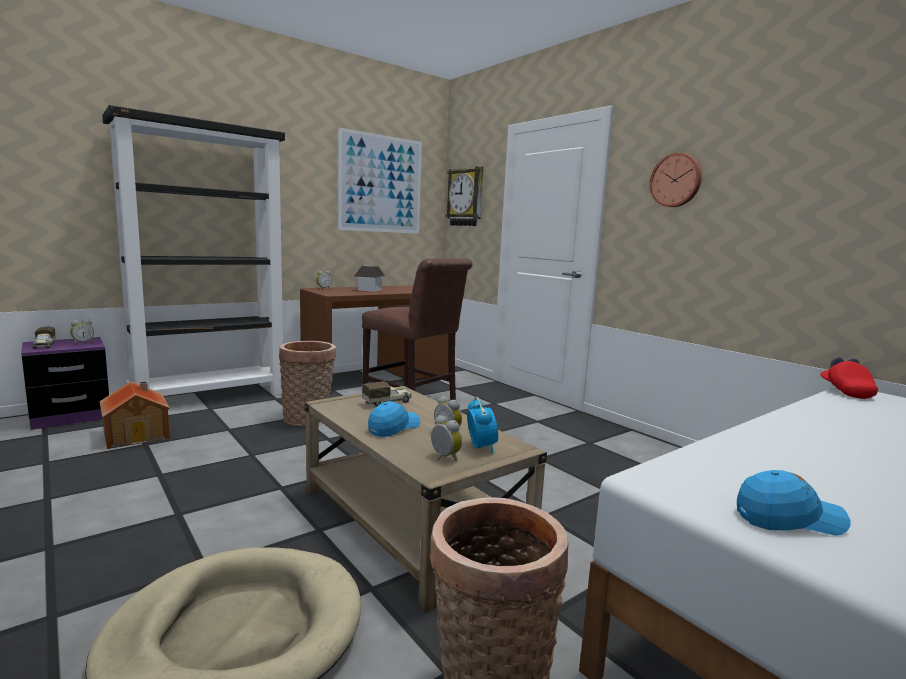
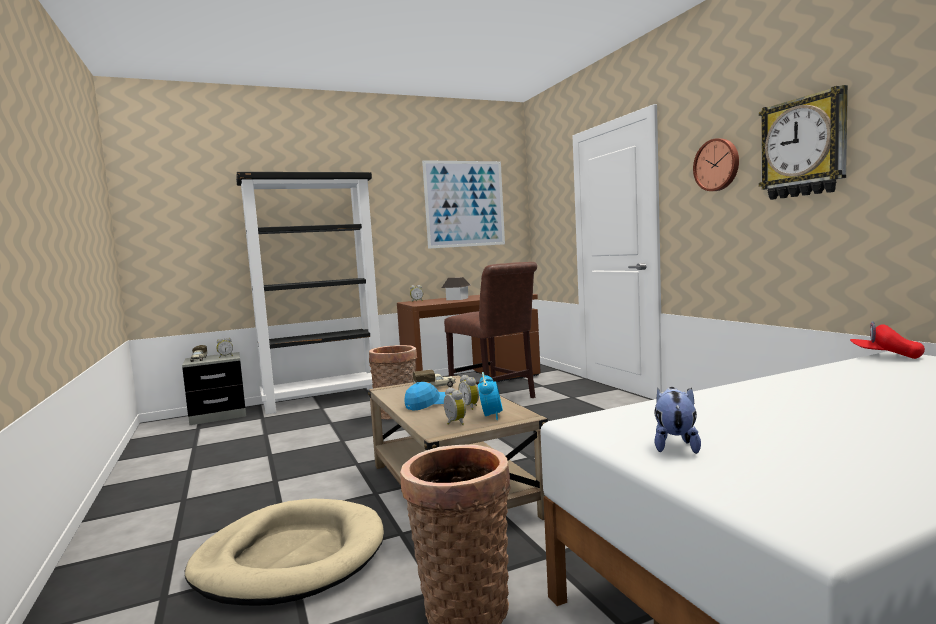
camera: 15 degrees right, 5 degrees down
(71, 416) = (218, 416): purple nightstand -> grey nightstand
(137, 434) = (262, 427): toy house -> none
(466, 197) = (545, 206): wall clock -> wall clock (803, 147)
(788, 519) = (675, 445): blue cap -> plush toy
(846, 391) = (885, 356): red cap -> red cap turned 75 degrees counterclockwise

